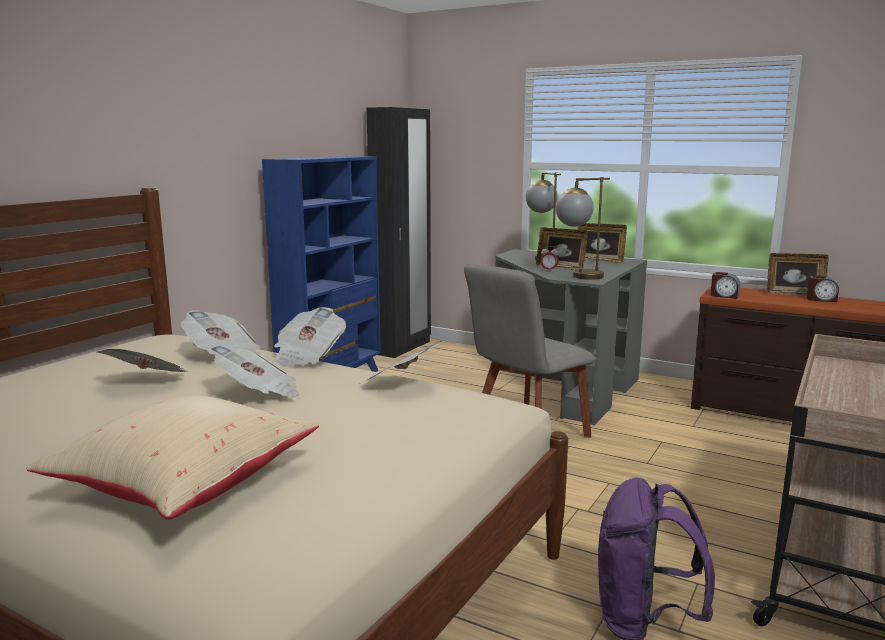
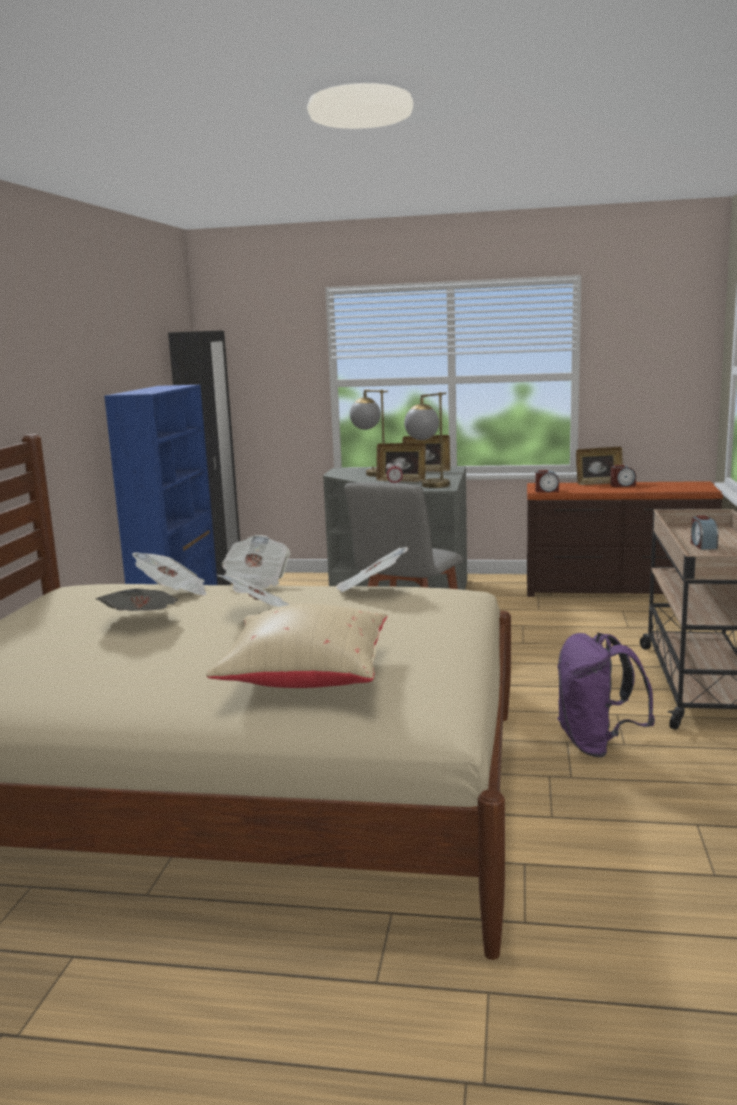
camera: 20 degrees left, 0 degrees up
(856, 390) = (703, 545): none -> alarm clock

